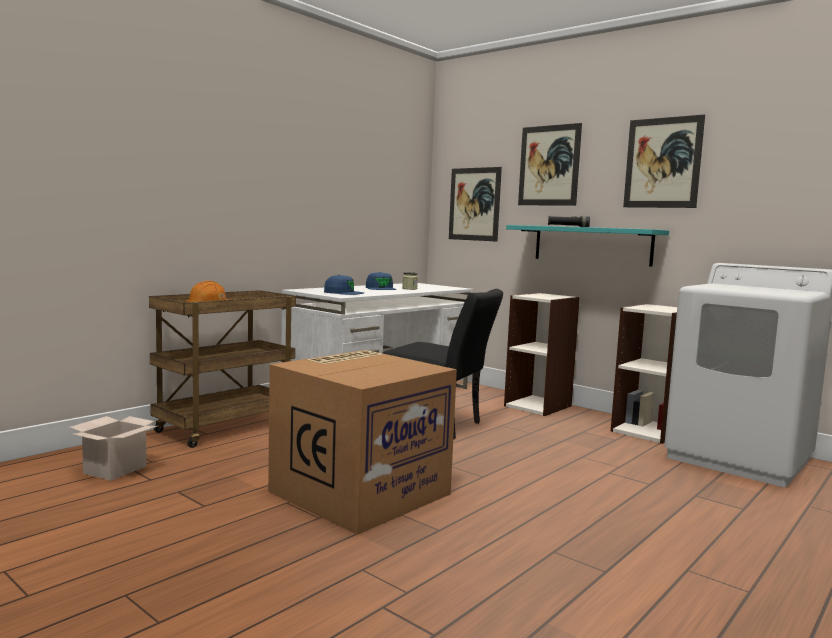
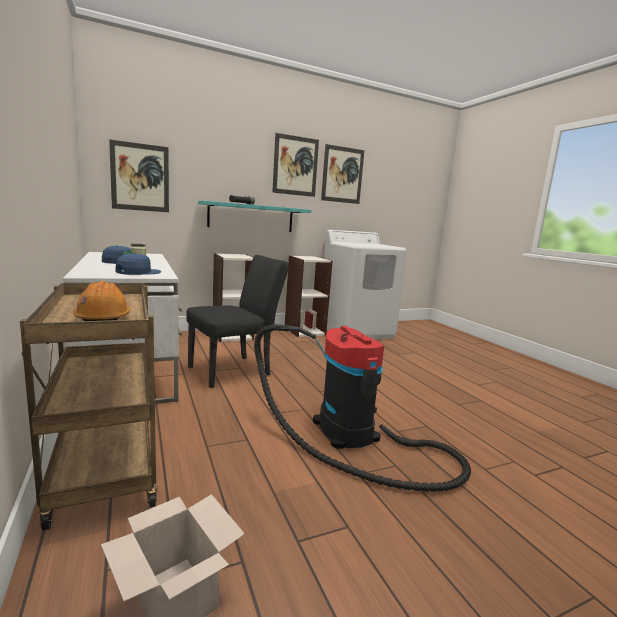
camera: 65 degrees left, 5 degrees up
(360, 491) = (351, 435): cardboard box -> vacuum cleaner
(549, 165) = (214, 154): picture -> picture (342, 175)

